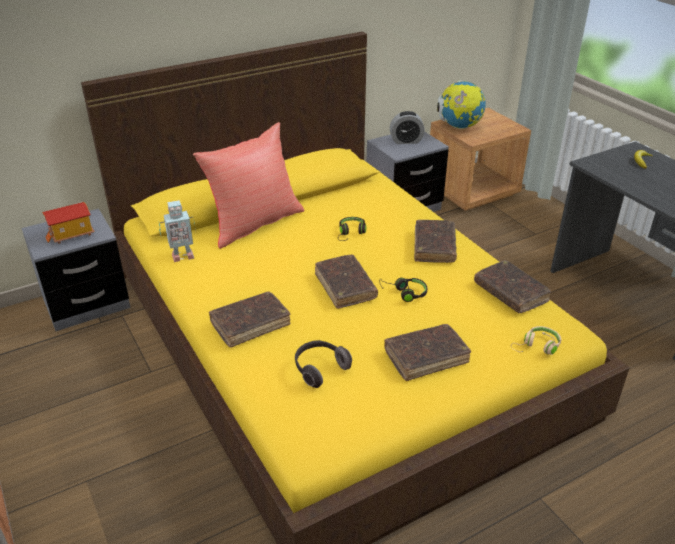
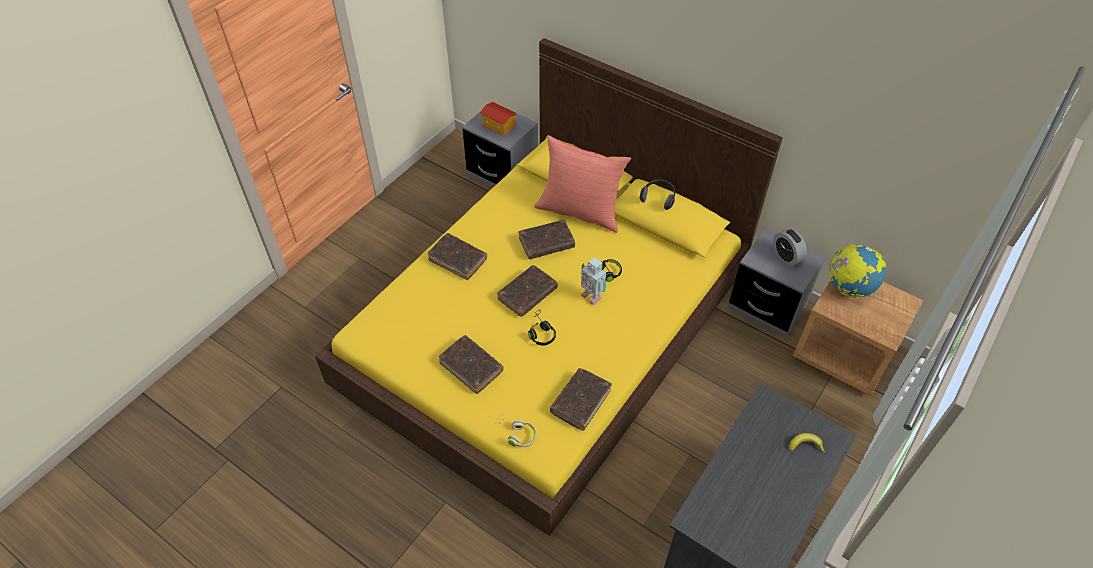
camera: 65 degrees right, 15 degrees up
(182, 256) = (514, 192): toy robot -> toy robot (591, 296)
(319, 369) = (428, 312): headphones -> headphones (658, 198)
(434, 247) = (617, 333): brown book -> brown book (546, 244)

